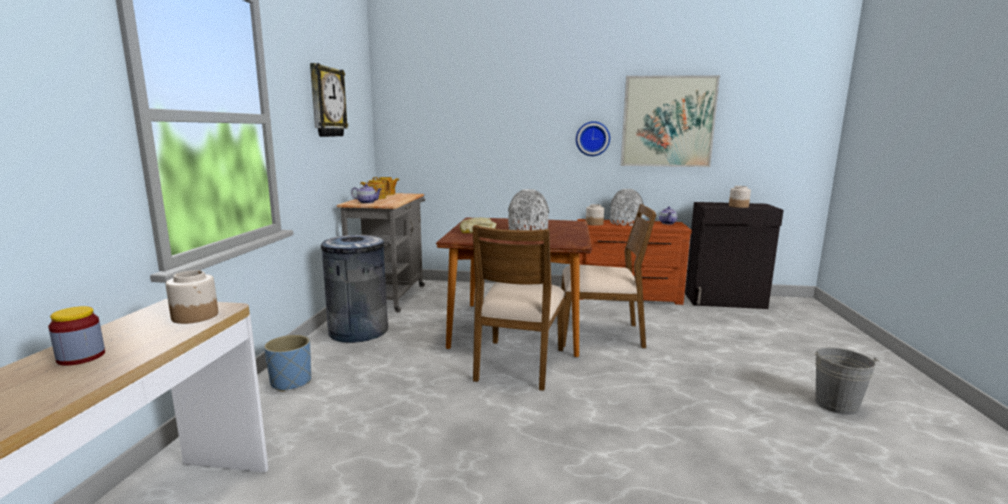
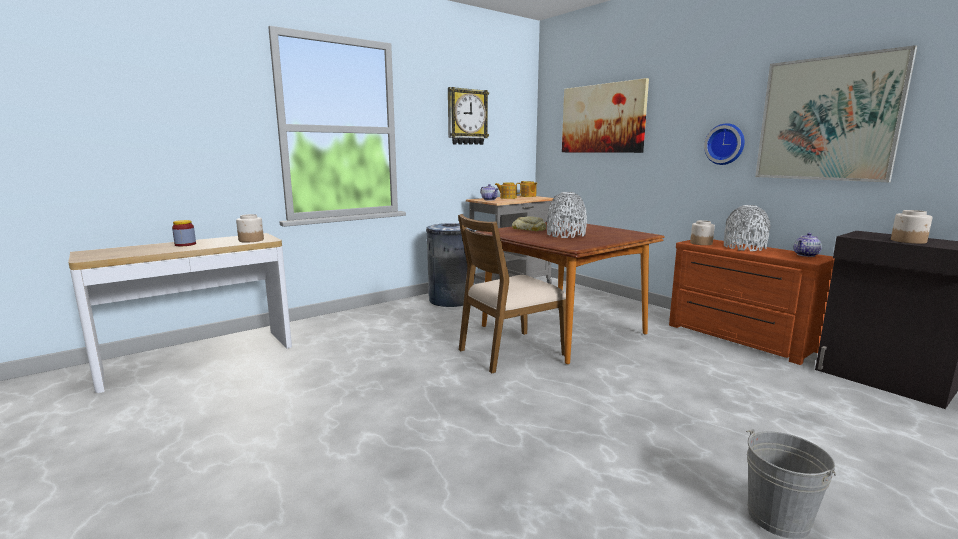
camera: 45 degrees right, 0 degrees up
(291, 382) = (369, 315): blue planter -> none
(464, 110) = (602, 118): none -> picture
(600, 334) = (628, 357): brown chair -> none

